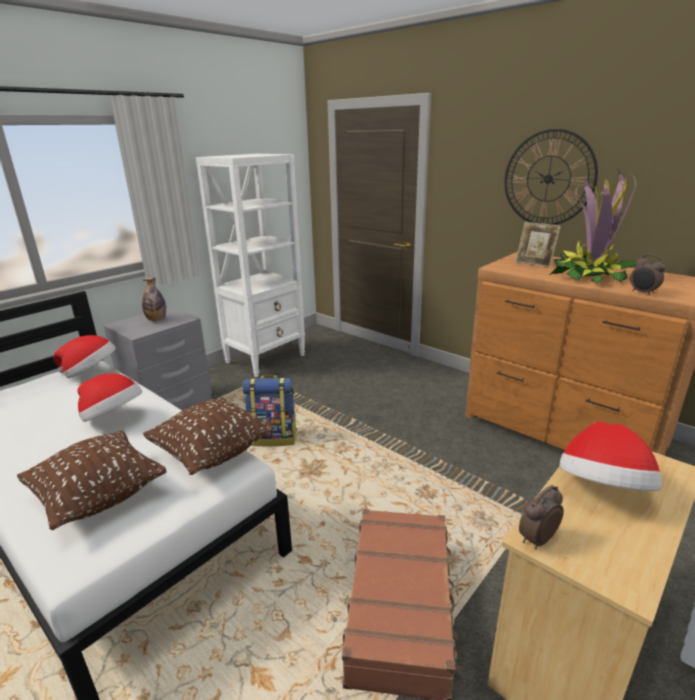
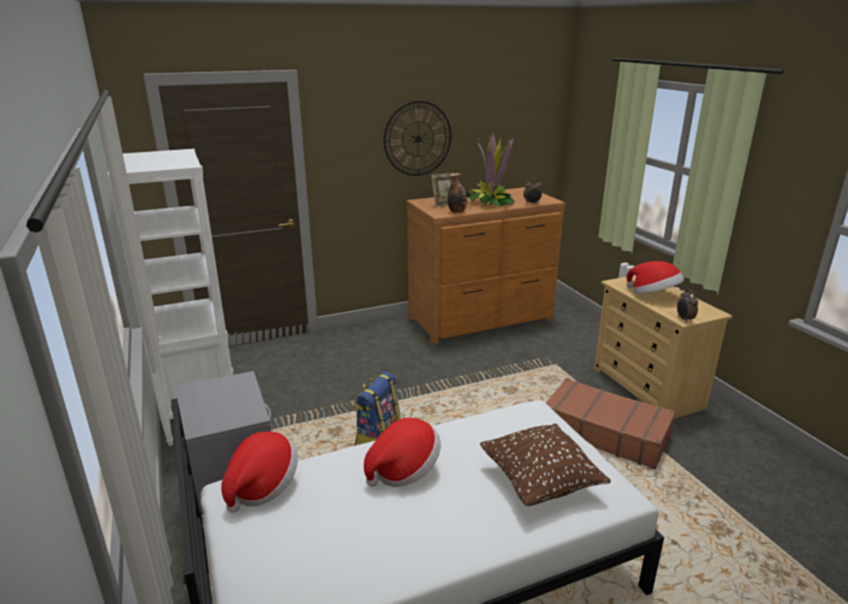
camera: 65 degrees left, 0 degrees up
(156, 319) = (217, 399): bottle -> bottle (457, 211)
(212, 453) = (508, 420): brown pillow -> none

